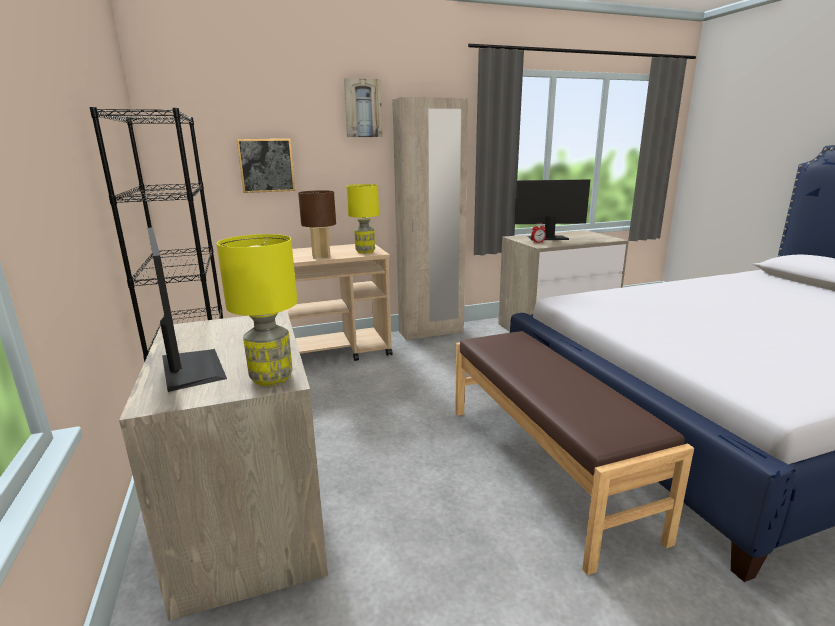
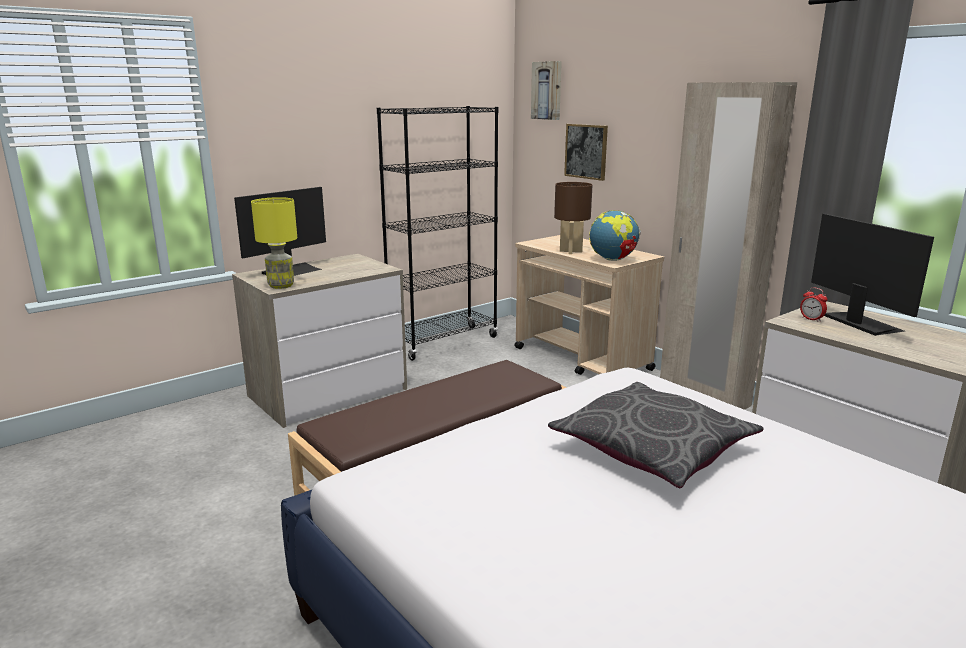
camera: 70 degrees right, 0 degrees up
(363, 108) = (678, 94): picture -> picture (547, 90)
(365, 251) = (613, 260): yellow table lamp -> globe
(685, 310) = (653, 448): none -> grey pillow

